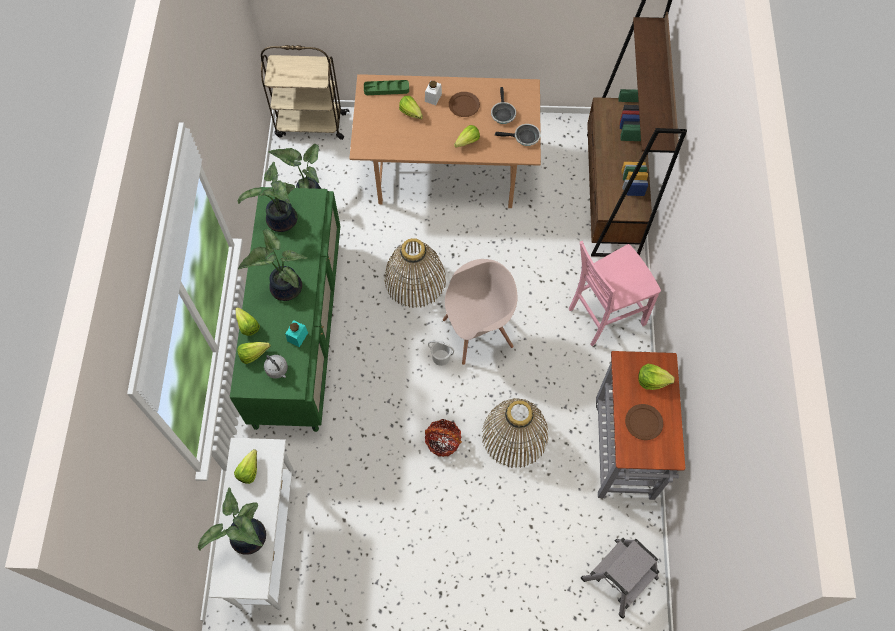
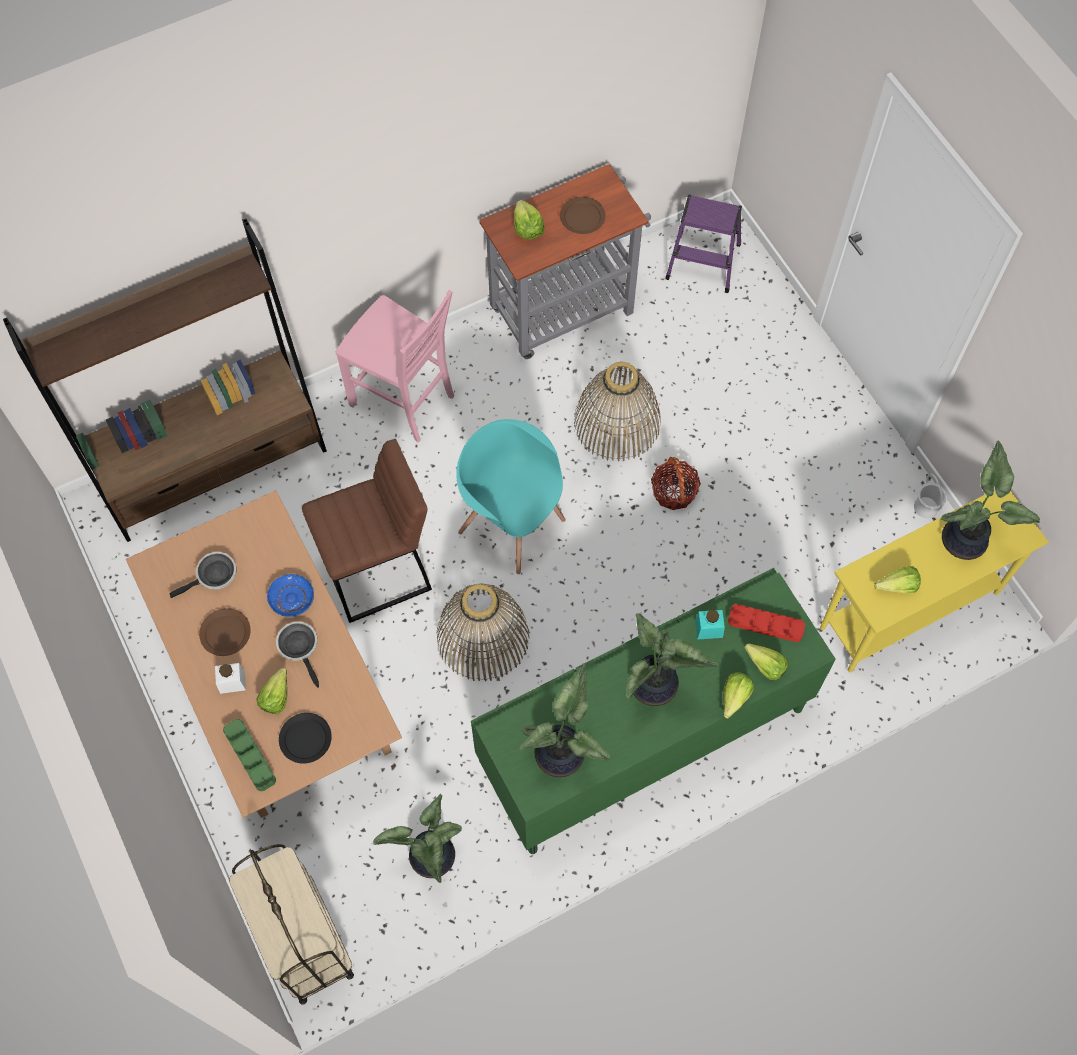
camera: 120 degrees left, 0 degrees up
(267, 537) = (909, 612): white console table -> yellow console table
(278, 370) = (765, 624): grey kettle -> red tray
(378, 116) = (306, 739): none -> black plate
(441, 357) = (571, 548): white bucket -> white bucket (926, 507)
(465, 143) = (291, 598): lettuce -> blue plate
(478, 332) = (511, 524): beige chair -> turquoise chair
(490, 247) = (379, 572): none -> brown stool
(524, 137) = (242, 529): frying pan -> frying pan (300, 647)
(619, 578) = (703, 260): grey step ladder -> purple step ladder

